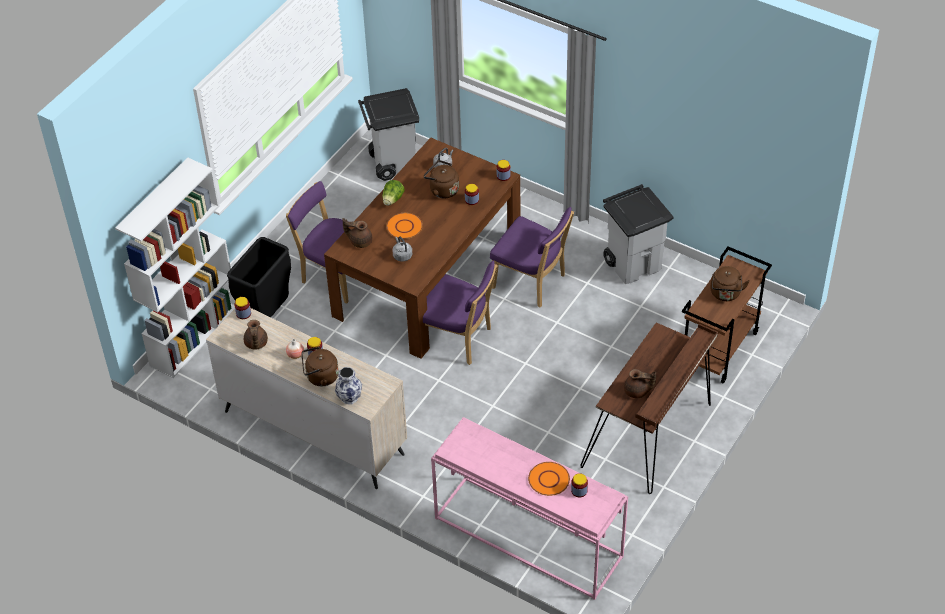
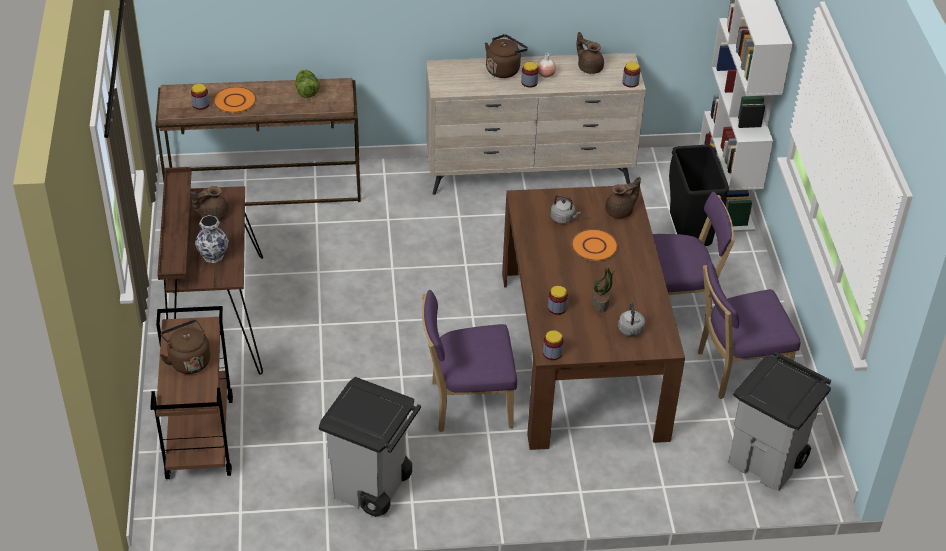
camera: 140 degrees right, 5 degrees down
(350, 397) = (461, 67): vase -> vase (213, 256)
(392, 200) = (639, 266): lettuce -> lettuce (306, 91)
(442, 190) = (600, 303): brown kettle -> potted plant
(458, 339) = (484, 308): purple chair -> purple chair (737, 370)
(526, 537) = (265, 185): pink console table -> brown console table

